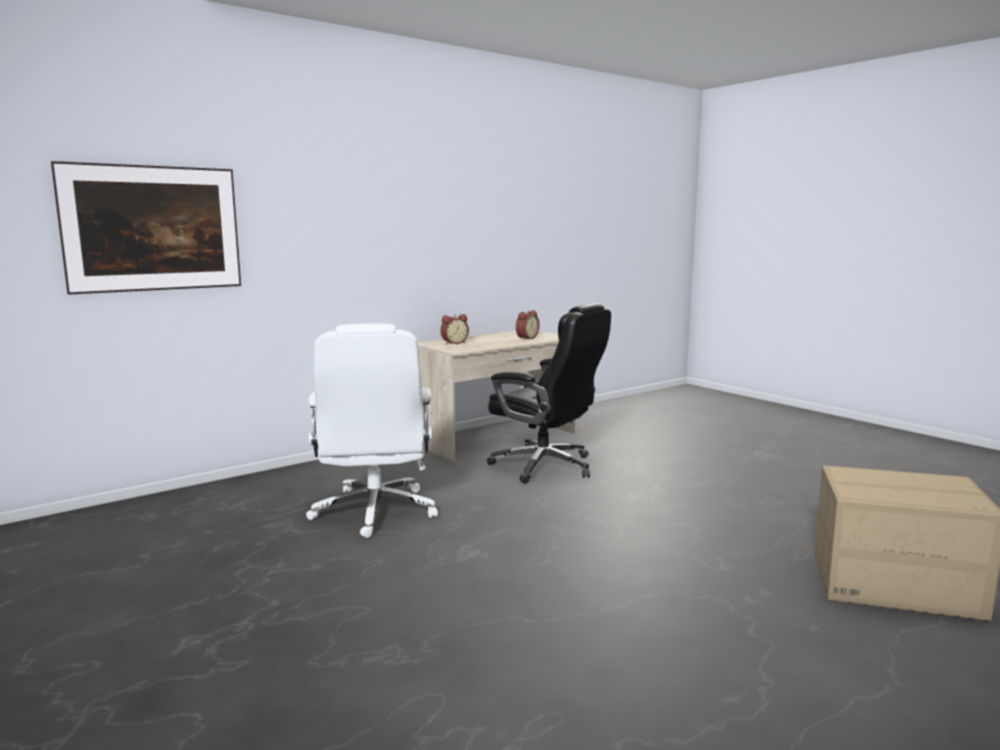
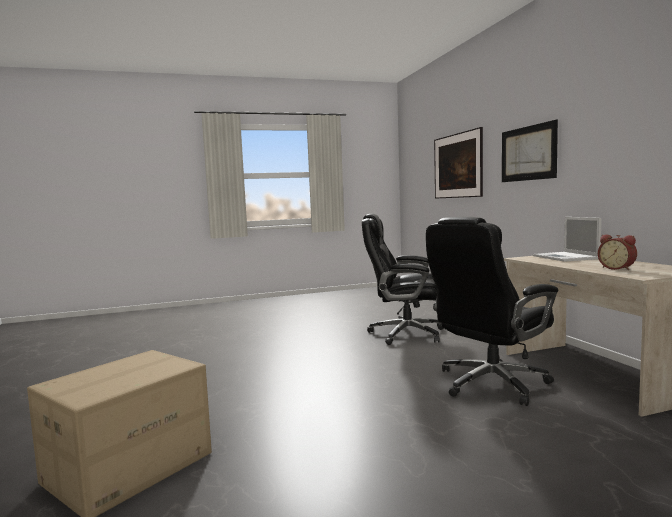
camera: 110 degrees right, 5 degrees down
(336, 226) = (528, 153): none -> picture
(375, 512) = (404, 334): white office chair -> black office chair
(454, 343) = (566, 257): alarm clock -> laptop

